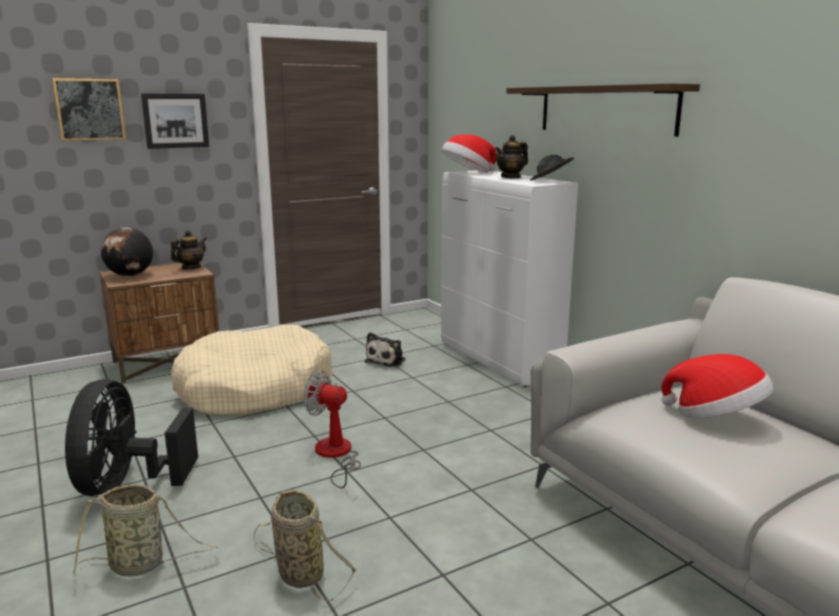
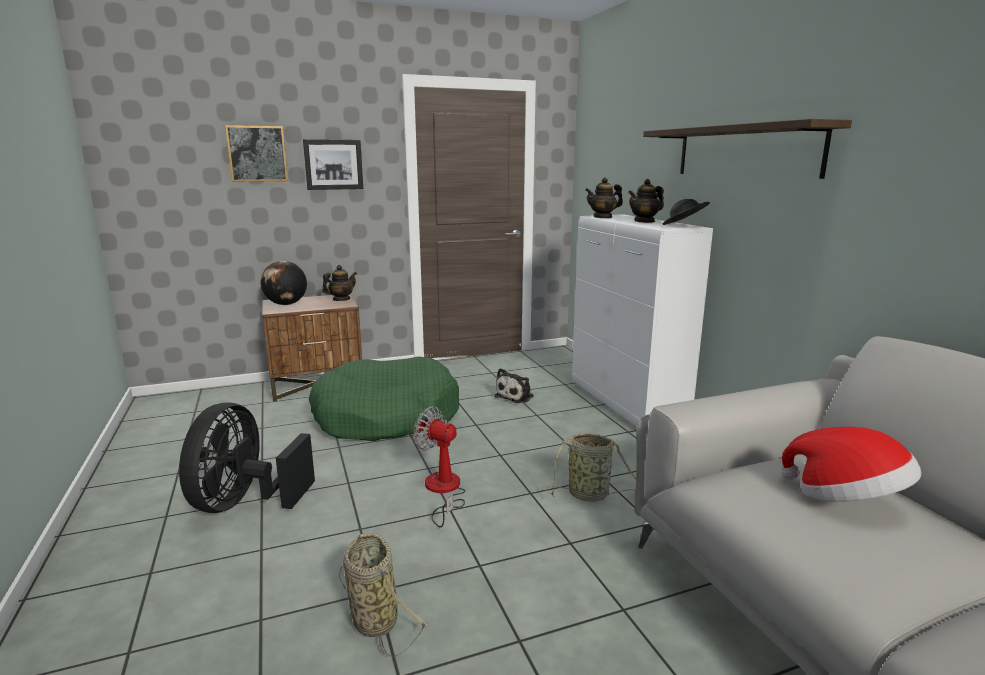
camera: 10 degrees right, 0 degrees up
(141, 565) = (230, 589): basket -> basket (591, 495)
(255, 389) = (386, 416): beige dog bed -> green dog bed
(467, 173) = (603, 217): hat -> teapot

